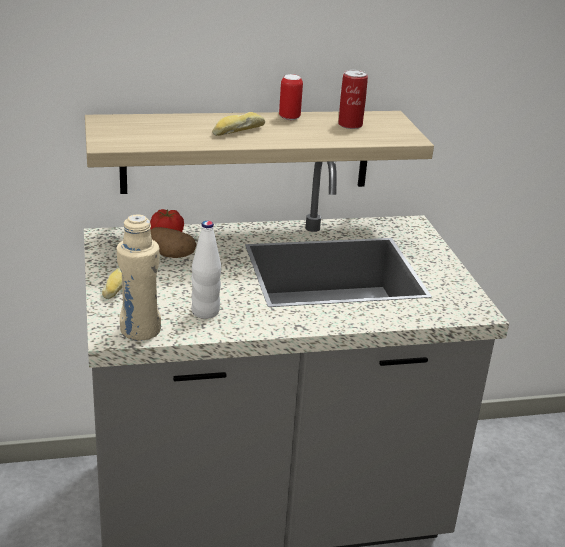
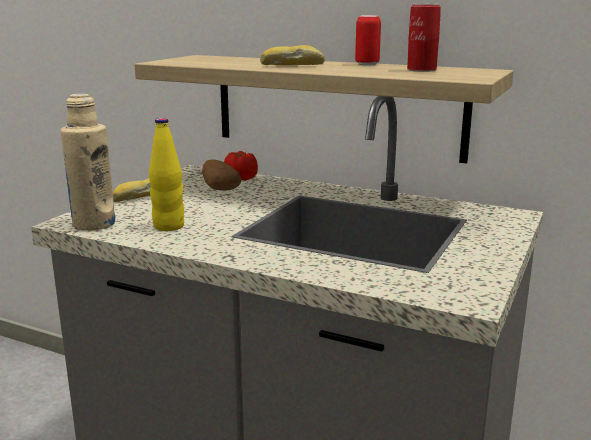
camera: 40 degrees right, 10 degrees down
(205, 312) = (169, 226): white bottle -> yellow bottle

